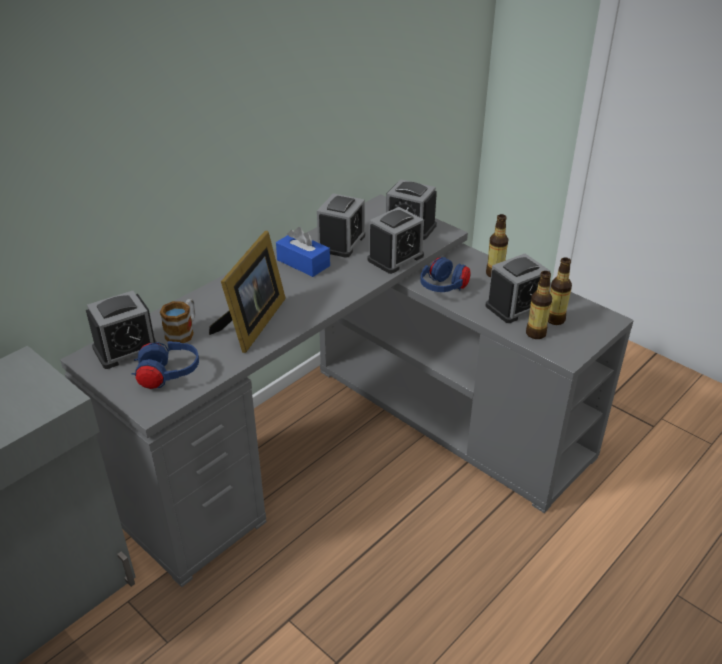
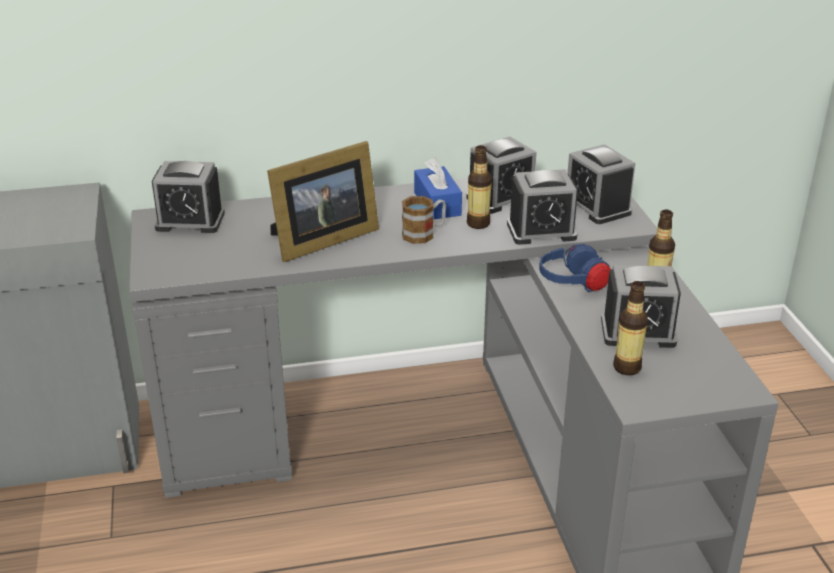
camera: 35 degrees right, 5 degrees down
(168, 376) = (196, 256): blue headphones -> none
(183, 332) = (253, 225): mug -> mug (424, 234)
(555, 319) = (670, 363): bottle -> bottle (478, 223)

